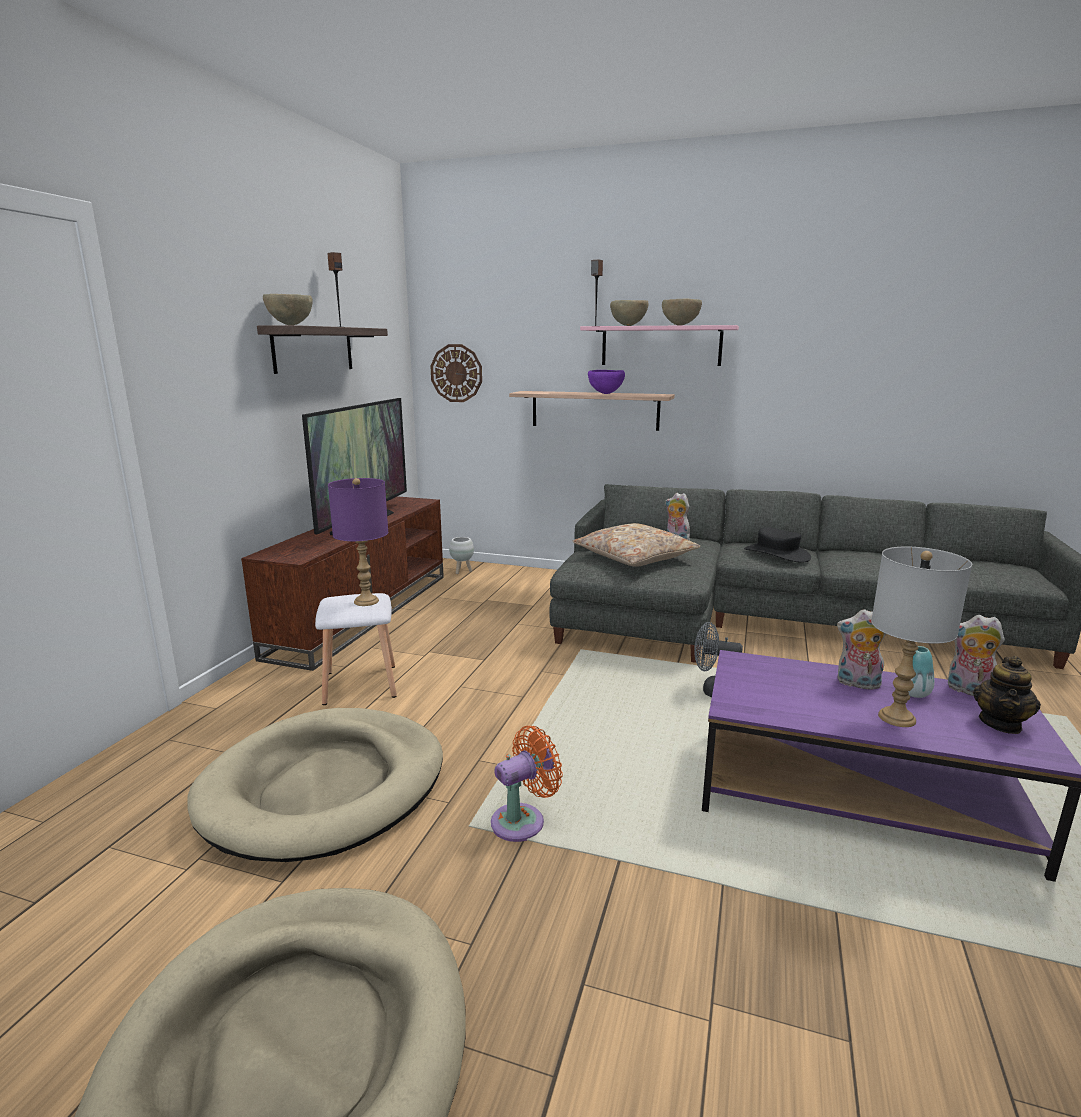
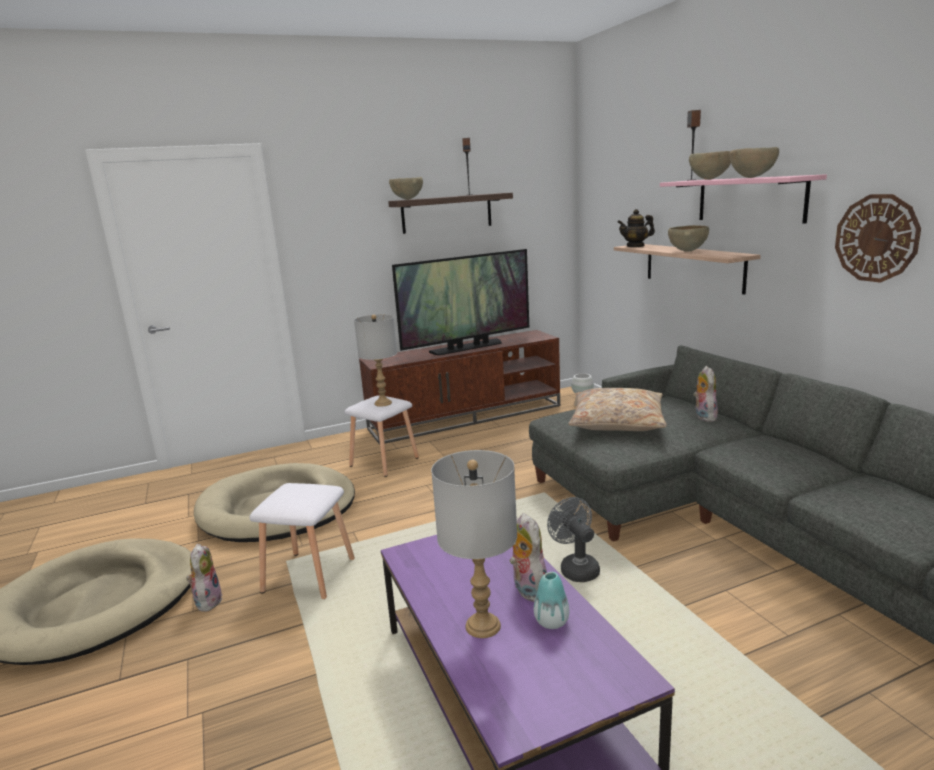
camera: 50 degrees right, 0 degrees up
(366, 601) = (383, 403): purple table lamp -> grey table lamp
(456, 373) = (602, 225): wall clock -> wall clock (876, 238)
(523, 820) = (309, 574): orange fan -> white stool
(605, 394) = (687, 251): purple bowl -> brown bowl
(777, 554) = (774, 459): black hat -> none
(968, 691) = (606, 651): plush toy -> plush toy (207, 601)
(1001, 723) = (551, 686): teapot -> teapot (635, 246)

